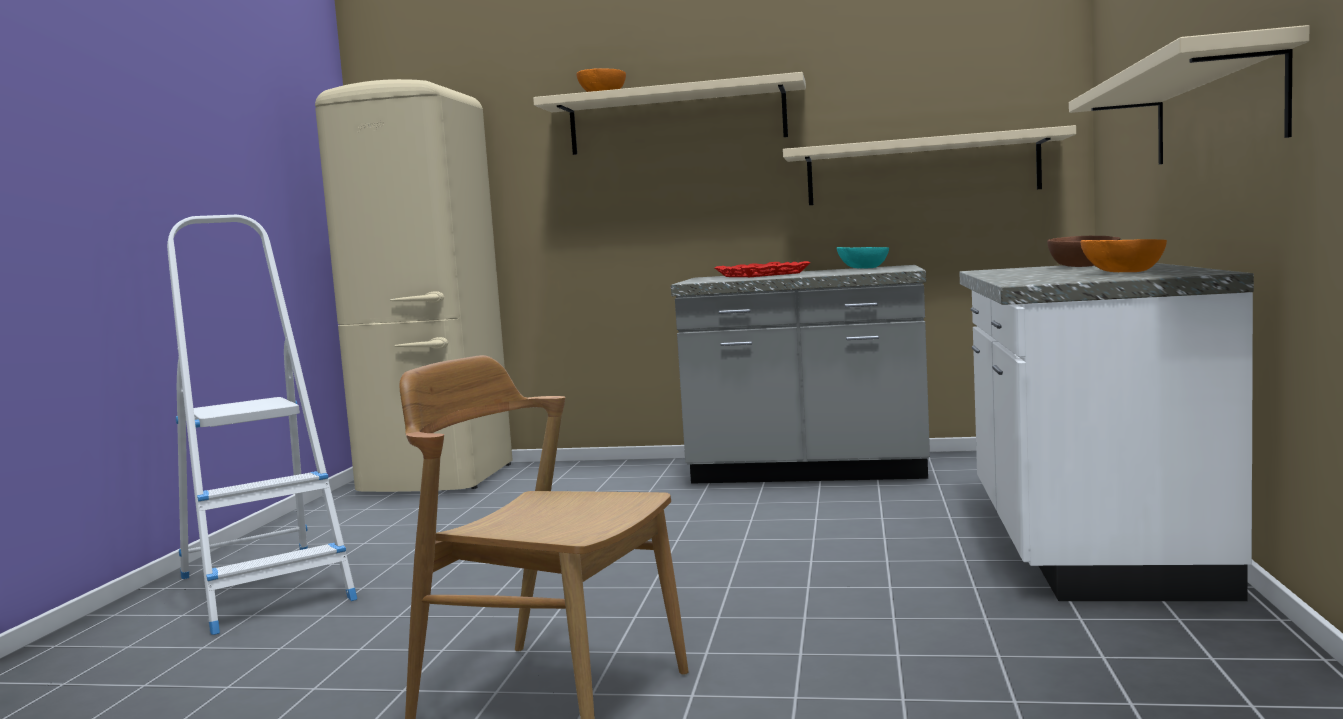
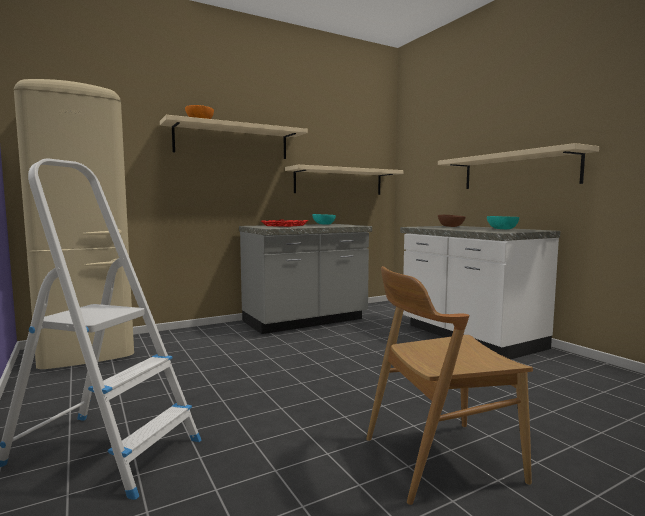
camera: 40 degrees left, 0 degrees up
(1122, 272) = (502, 229): orange bowl -> turquoise bowl

